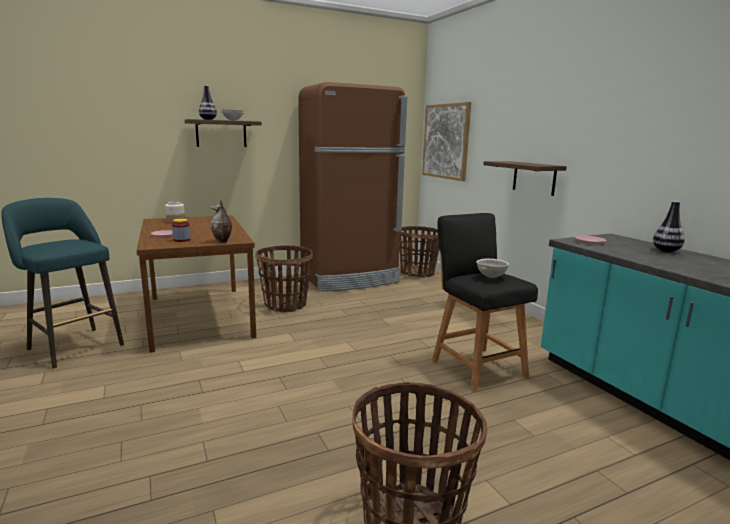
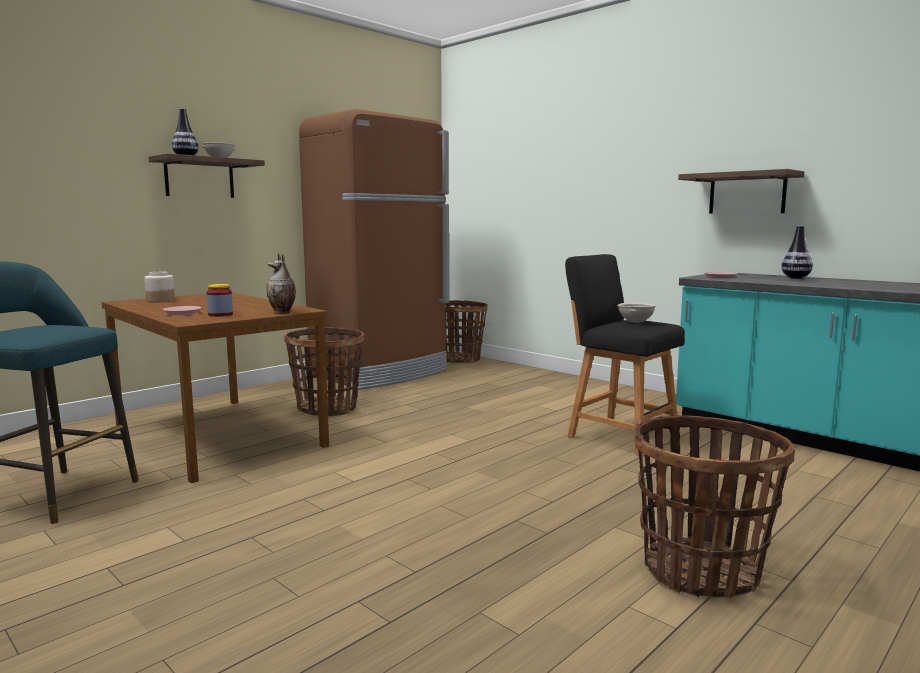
camera: 20 degrees left, 5 degrees down
(446, 141) = (481, 190): picture -> none
(534, 178) = (614, 222): shelf -> shelf (747, 193)

